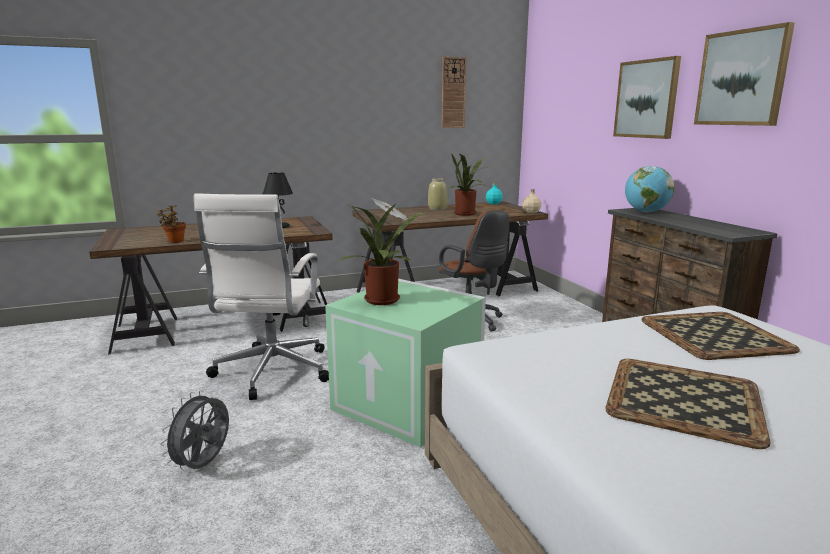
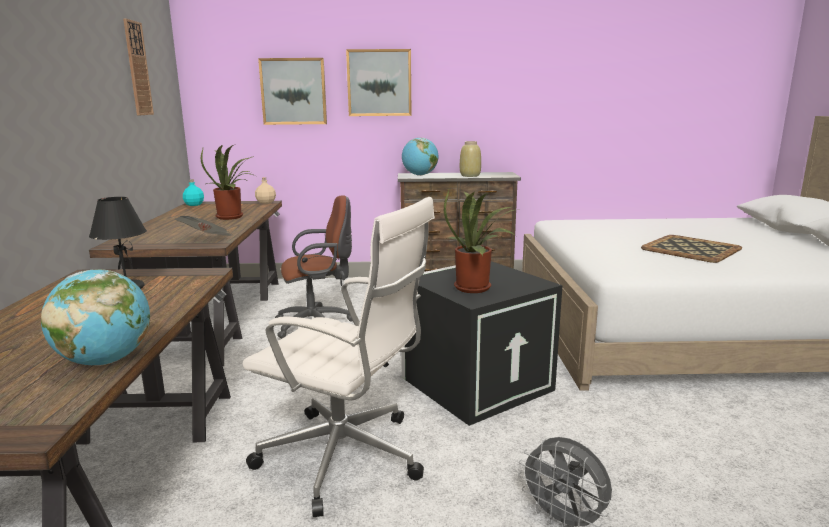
camera: 70 degrees left, 0 degrees up
(174, 241) = (105, 361): potted plant -> globe
(410, 403) = (476, 382): green storage box -> black storage box
(437, 209) = (176, 221): beige vase -> beige vase (470, 175)
(716, 336) = (598, 229): tray -> none
(742, 78) = (468, 70): picture -> picture (293, 91)

